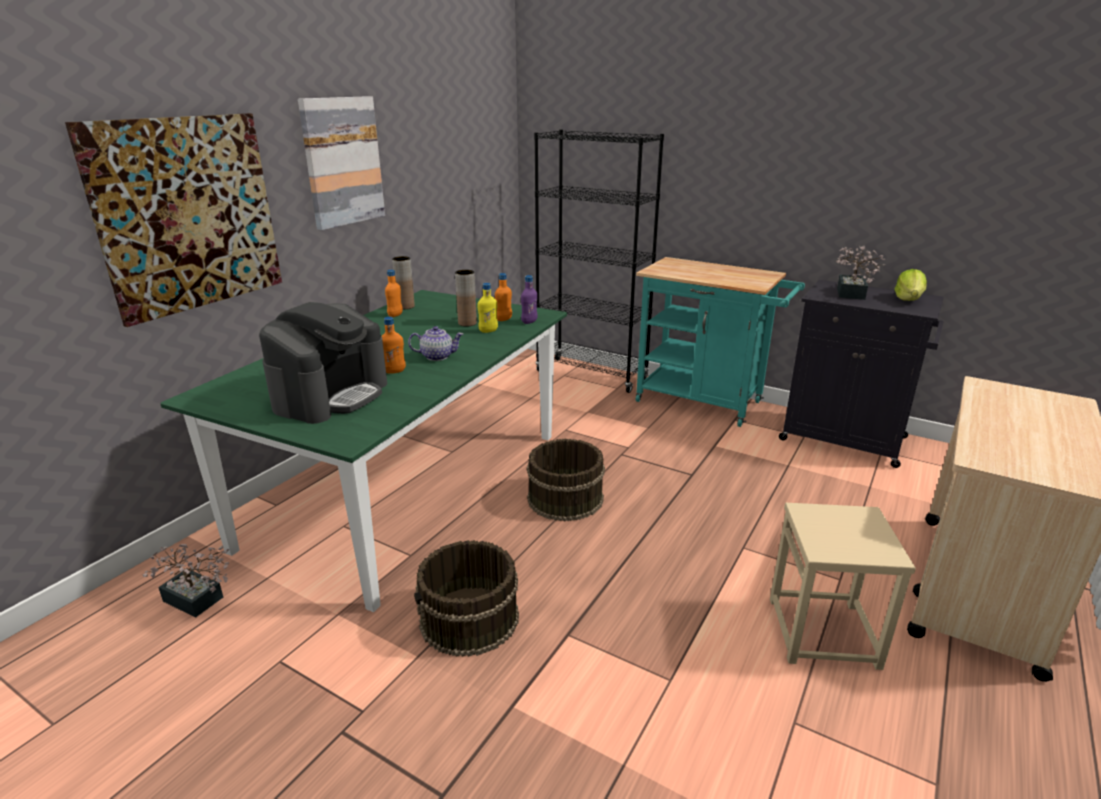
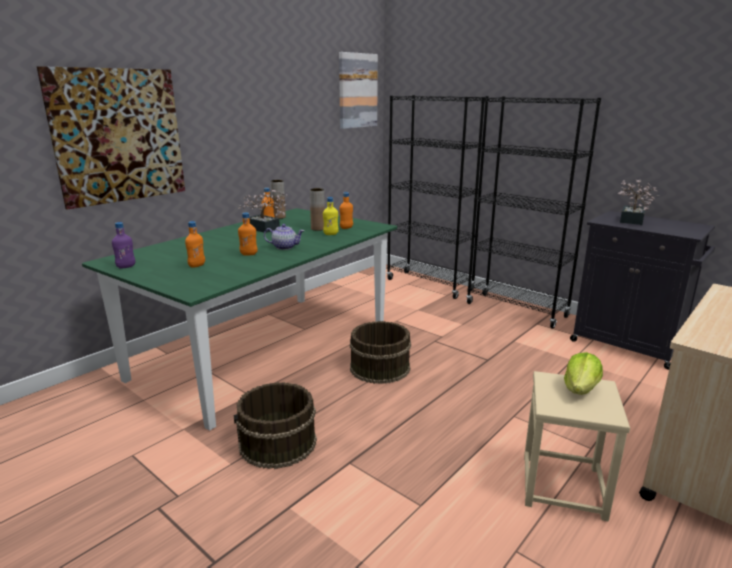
camera: 10 degrees right, 5 degrees down
(197, 602) = (91, 410): potted plant -> potted plant (265, 229)
(331, 395) = (197, 265): coffee machine -> orange bottle
(342, 162) = (238, 109): picture -> picture (357, 91)
(529, 322) = (364, 230): purple bottle -> purple bottle (126, 267)
(706, 403) = (516, 310): turquoise cart -> black bookcase
(908, 299) = (681, 226): lettuce -> lettuce (580, 389)

